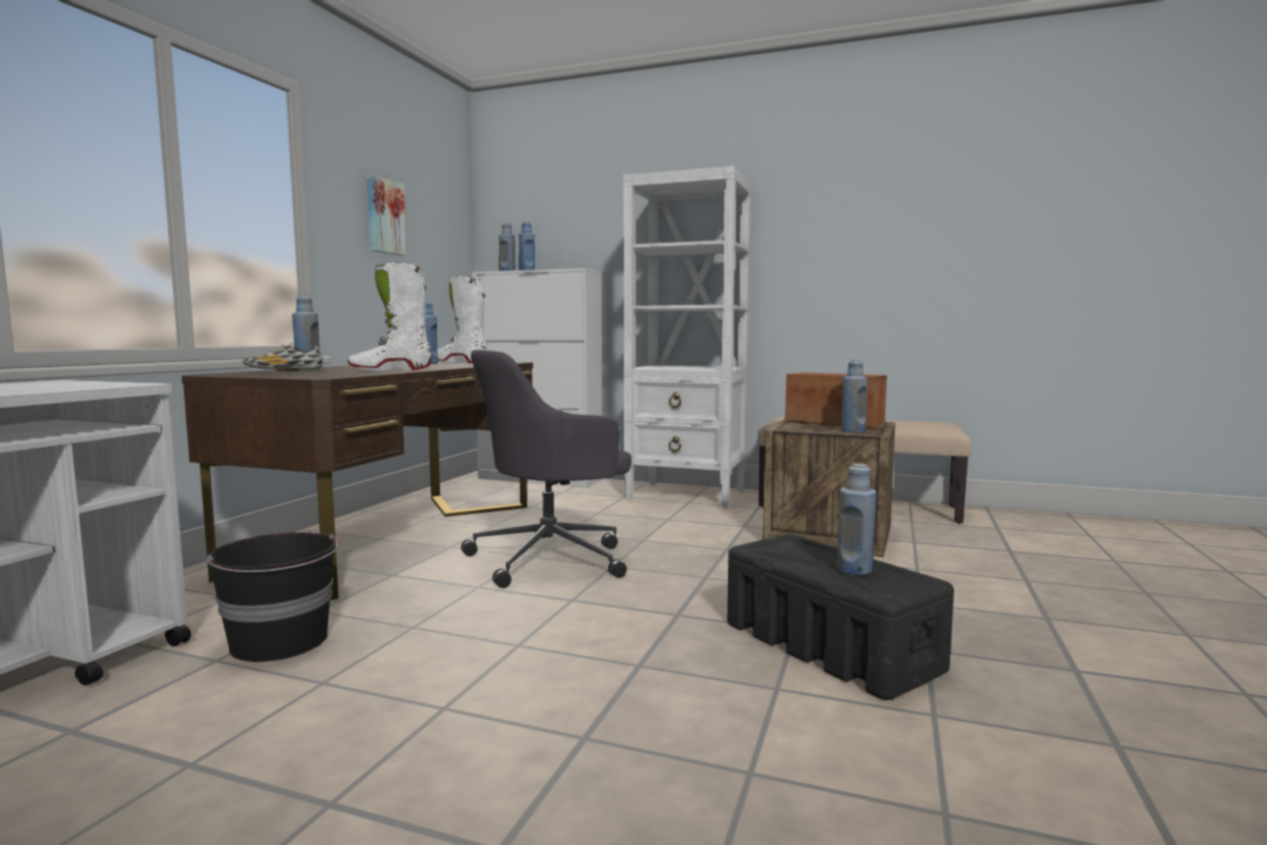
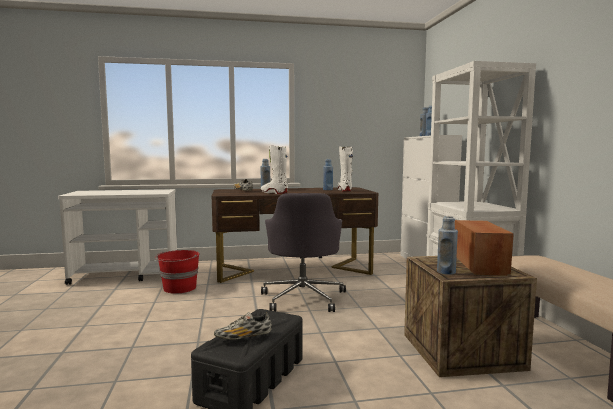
camera: 60 degrees right, 0 degrees up
(281, 642) = (179, 288): black bucket -> red bucket
(384, 216) = (345, 114): picture -> none
(551, 558) = (303, 298): grey office chair -> grey office chair turned 120 degrees counterclockwise
(854, 569) = (243, 337): blue bottle -> shoe

